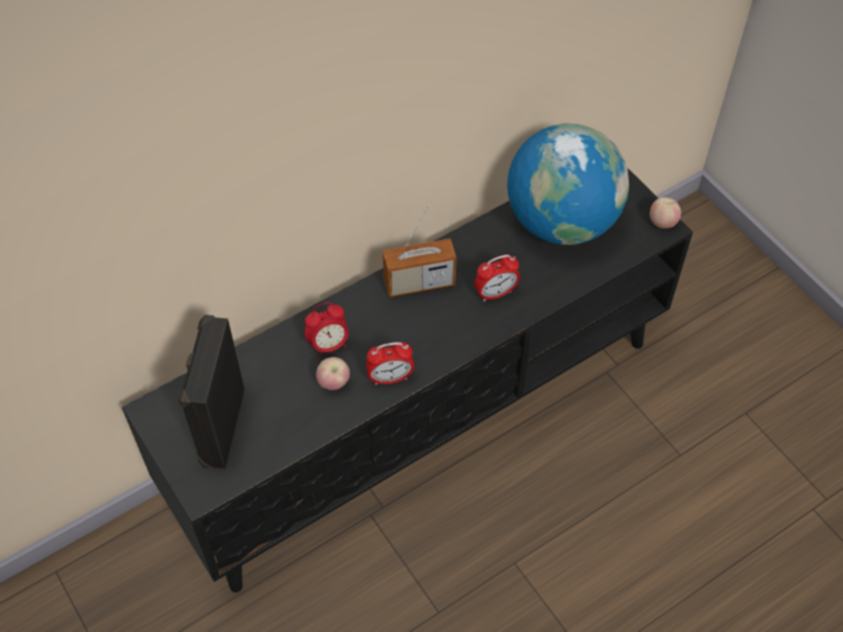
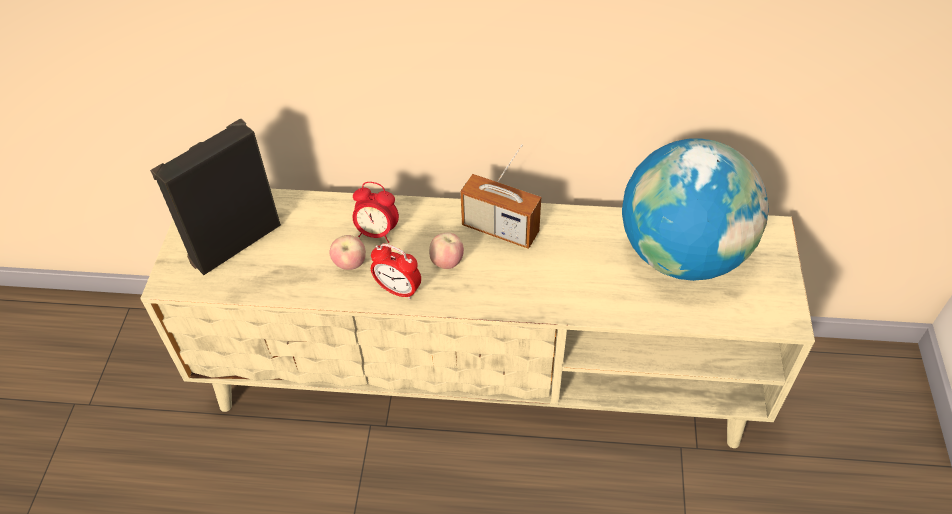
camera: 40 degrees right, 5 degrees down
(422, 418) = (481, 377): black tv stand -> beige tv stand
(495, 293) = (559, 278): alarm clock -> none
(662, 223) = (787, 313): apple -> apple (447, 262)

